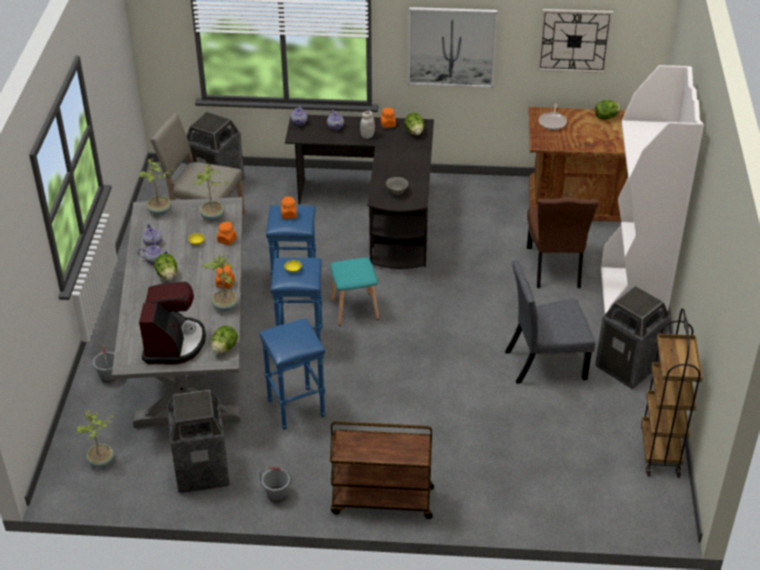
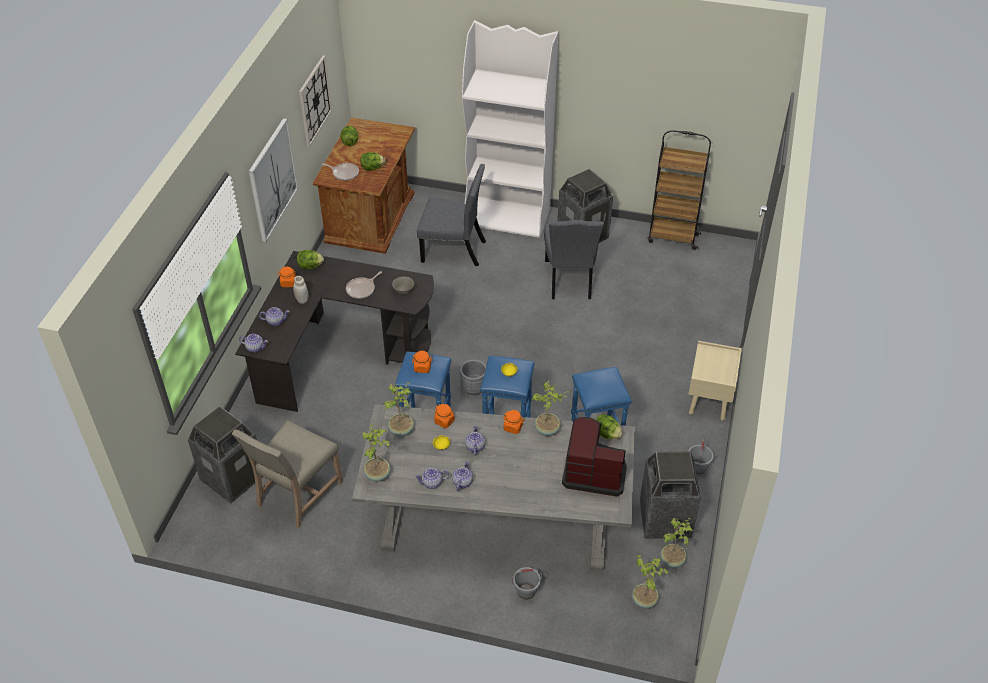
camera: 80 degrees left, 5 degrees up
(150, 480) = (673, 560): none -> potted plant
(167, 275) = (489, 472): lettuce -> lettuce (372, 168)
(198, 262) = (475, 446): none -> teapot
(354, 309) = (474, 388): turquoise stool -> grey planter
(381, 501) = (709, 400): brown cart -> beige nightstand
(392, 167) = (362, 289): none -> frying pan
(555, 266) = (452, 250): brown chair -> grey chair

